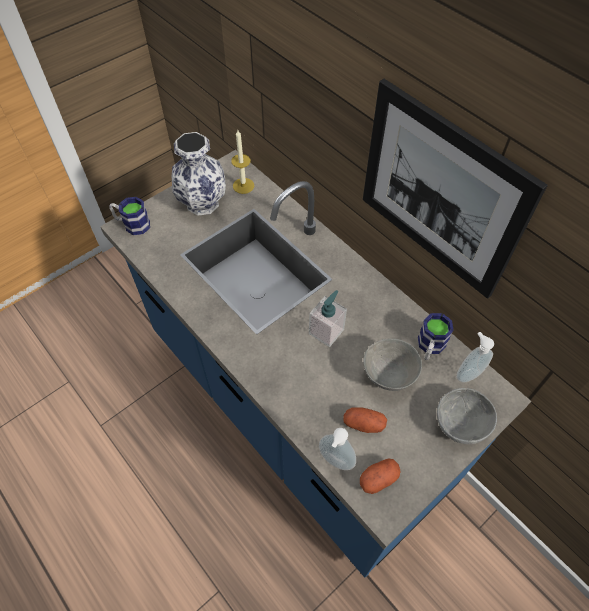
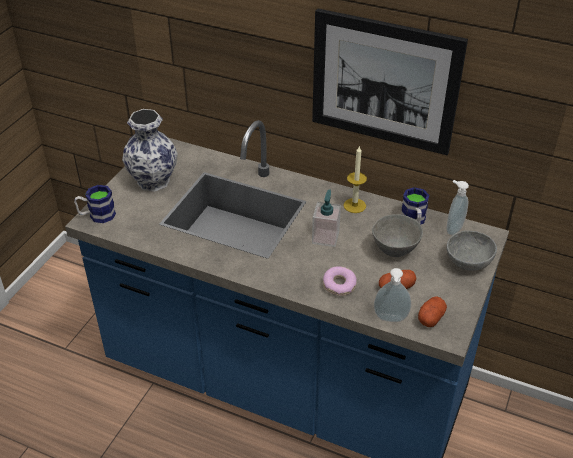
camera: 25 degrees left, 15 degrees down
(243, 186) = (182, 158): candle -> candle (354, 205)
(306, 396) = (339, 285): none -> donut

